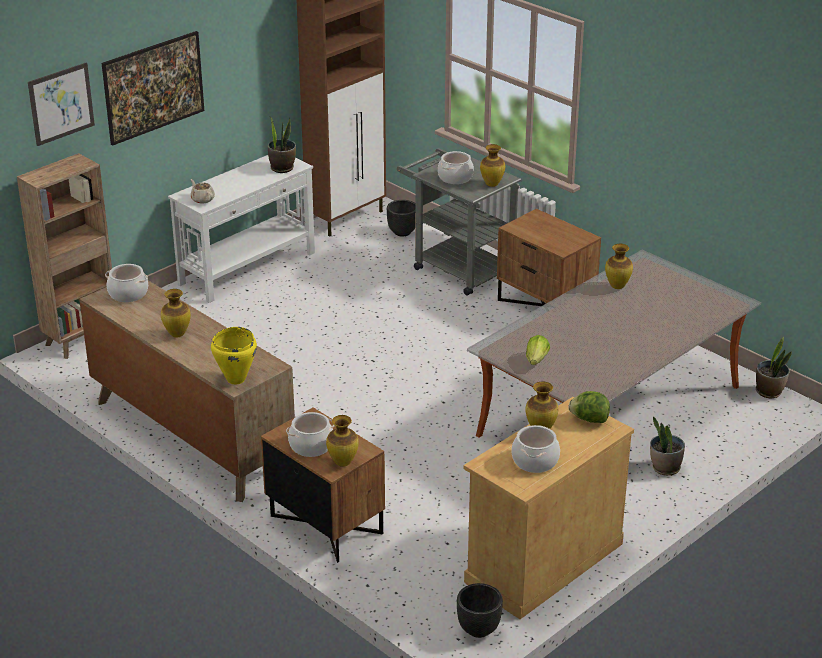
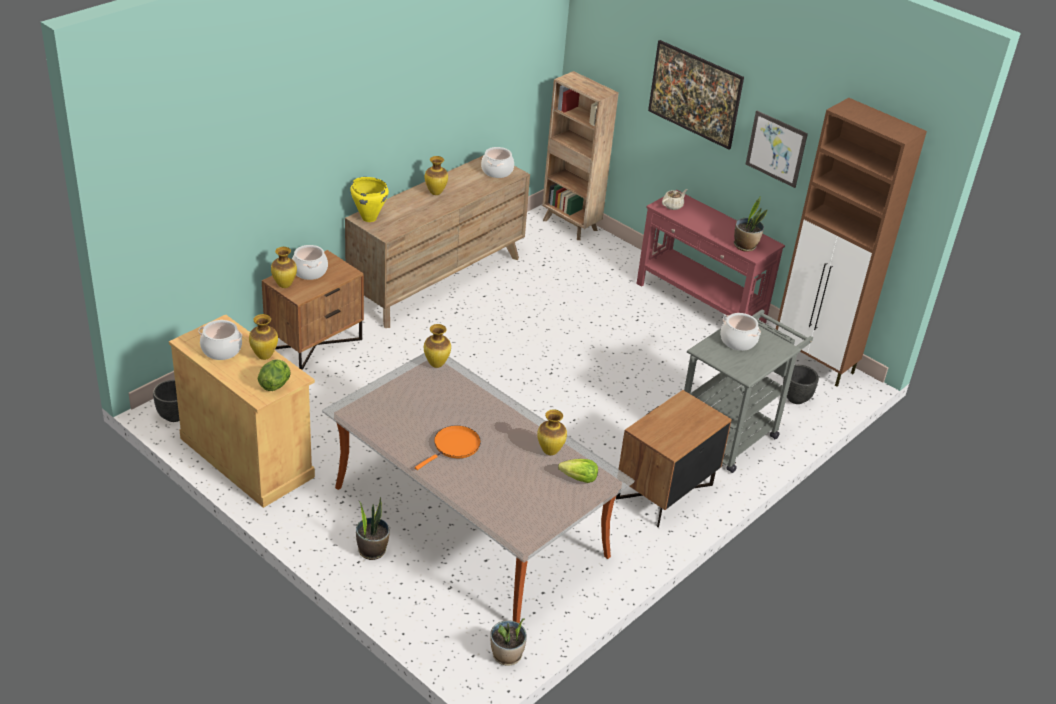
camera: 85 degrees right, 5 degrees up
(61, 103) = (623, 46): picture -> picture (776, 149)
(248, 268) = (700, 303): white console table -> red console table
(492, 184) = (728, 364): vase -> vase (437, 364)
(536, 360) = (411, 385): lettuce -> lettuce (579, 479)
(625, 335) = (454, 447): none -> orange frying pan

